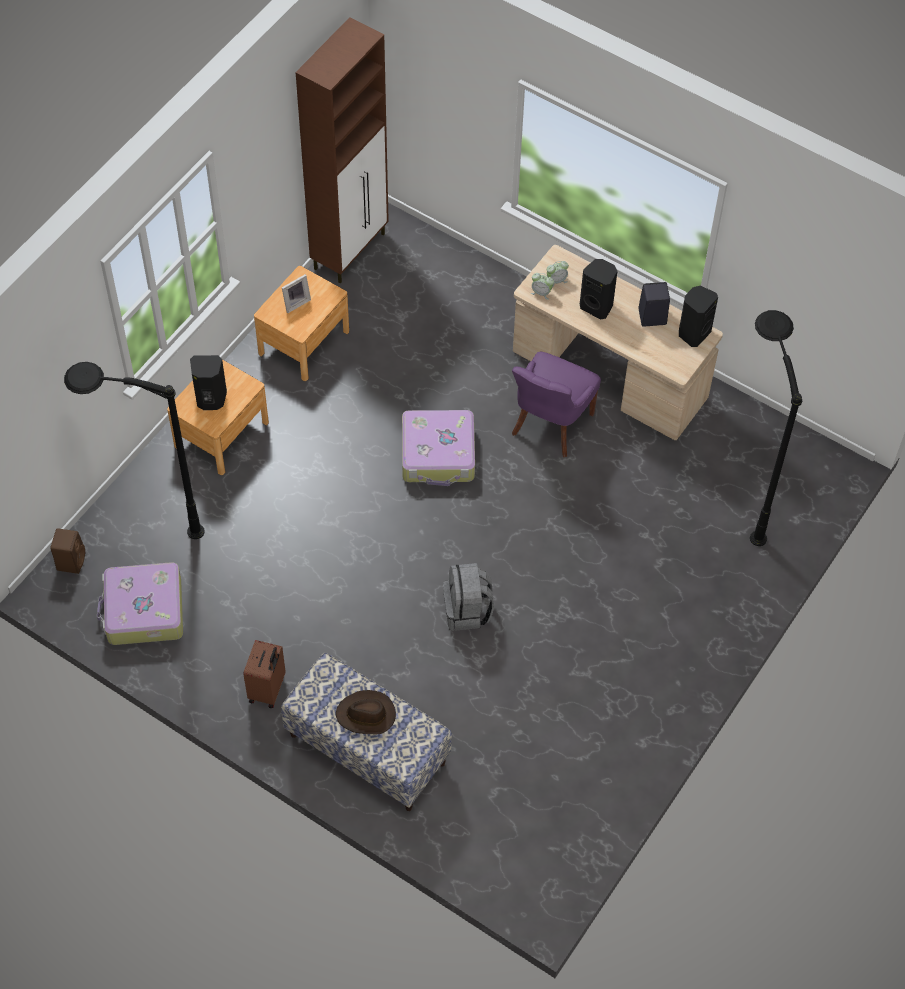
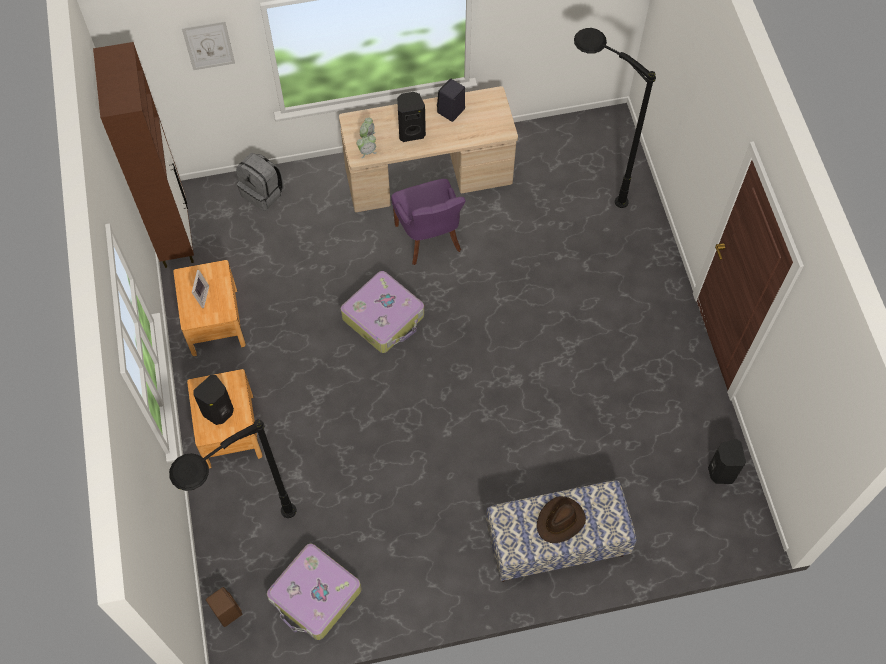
camera: 45 degrees left, 5 degrees up
(268, 689) = (454, 566): brown suitcase -> none
(464, 89) = (208, 45): none -> picture
(467, 611) = (514, 399): grey backpack -> grey backpack (263, 193)
(693, 333) = (486, 101): black speaker -> black speaker (720, 472)

